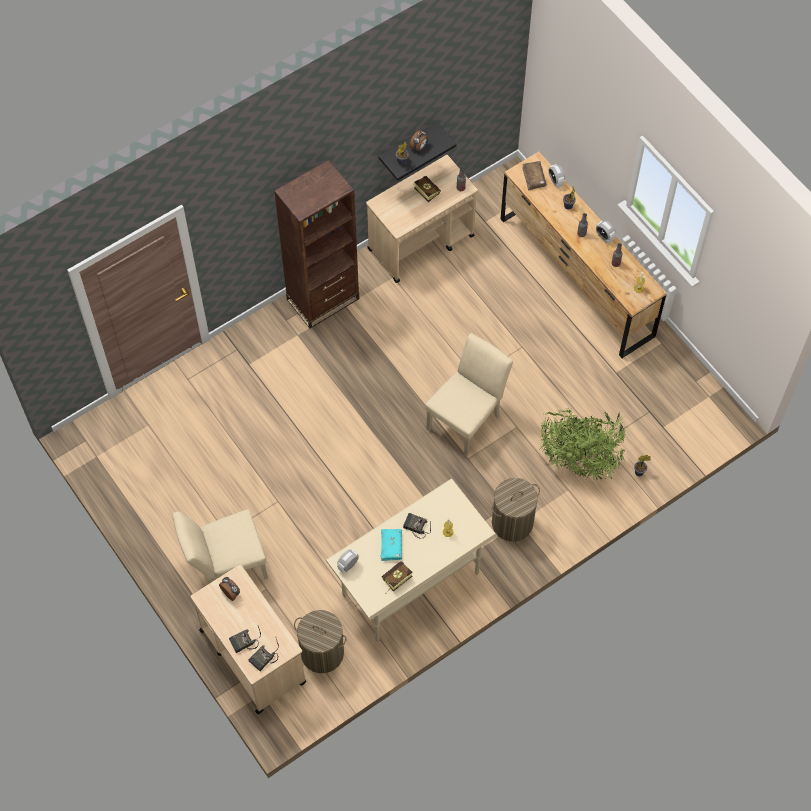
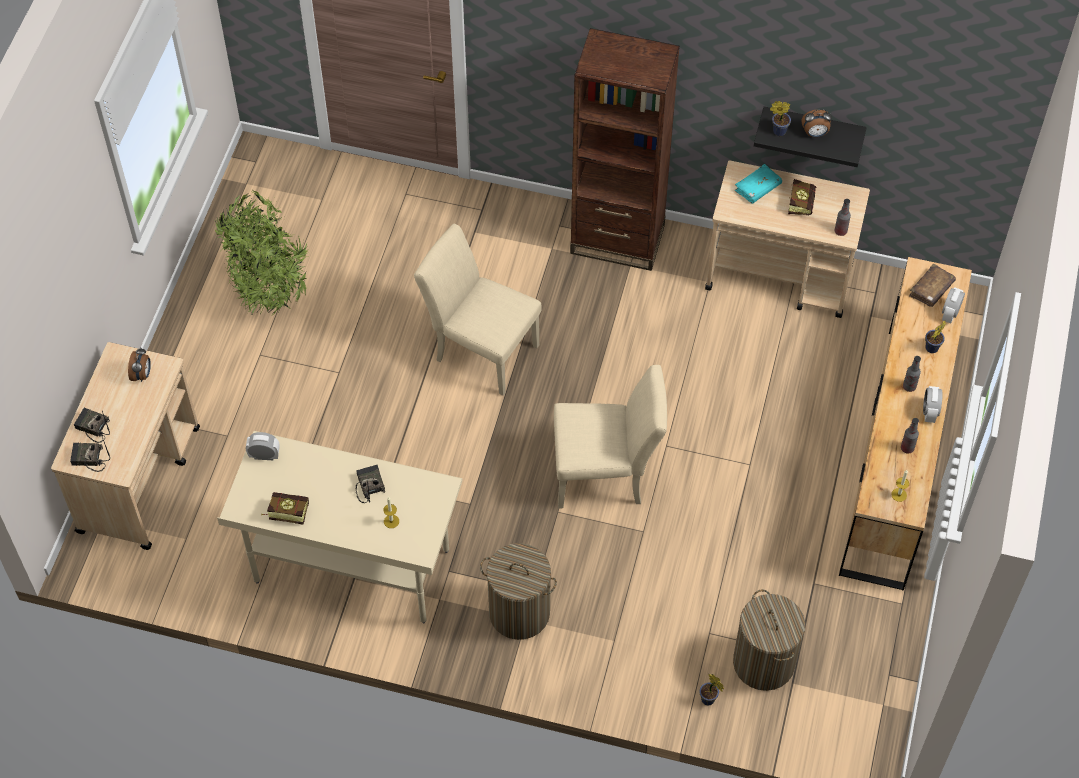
camera: 50 degrees right, 5 degrees down
(225, 566) = (222, 381): beige chair -> beige chair (480, 349)
(322, 653) = (197, 541): laundry basket -> laundry basket (764, 662)
(391, 546) = (324, 479): turquoise book -> turquoise book (757, 188)
(579, 463) = (659, 627): potted plant -> potted plant (268, 291)

